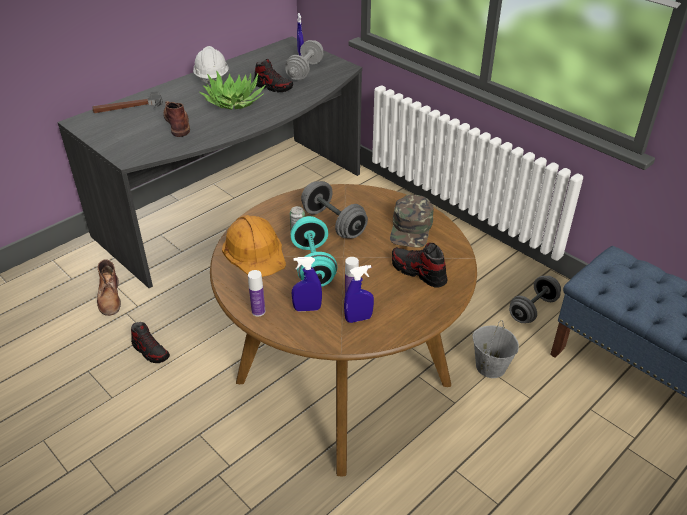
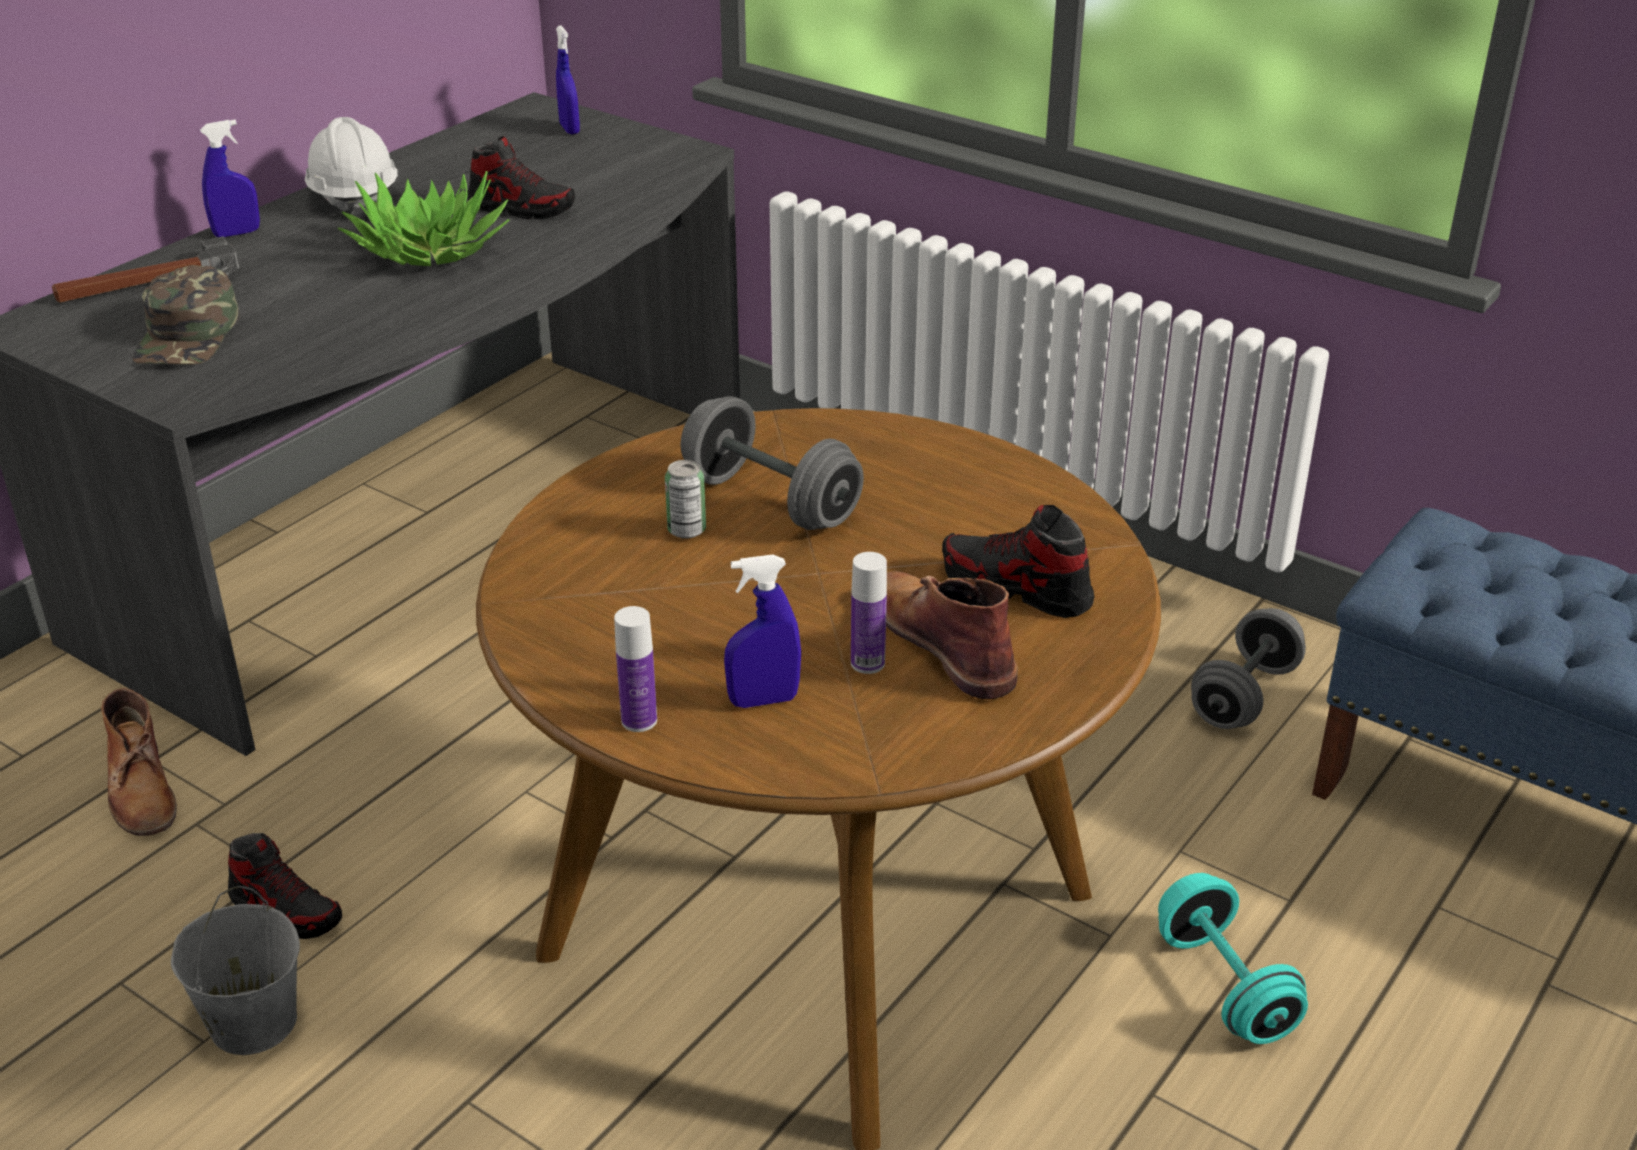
camera: 10 degrees left, 5 degrees down
(177, 122) = (292, 307): brown boot -> brown boot (942, 640)
(255, 251) = (588, 584): orange hard hat -> none
(305, 71) = (592, 167): grey dumbbell -> none
(313, 265) = (749, 600): turquoise dumbbell -> turquoise dumbbell (1225, 986)
(358, 319) = (900, 709): blue spray bottle -> blue spray bottle (237, 233)
(411, 228) = (969, 493): green cap -> green cap (189, 335)
(490, 367) = (1175, 840): grey bucket -> grey bucket (252, 1022)

